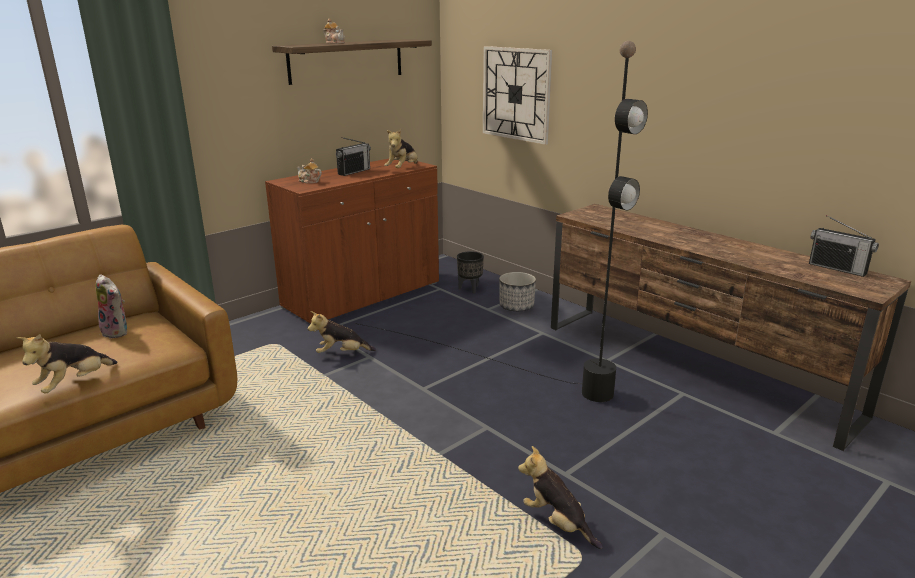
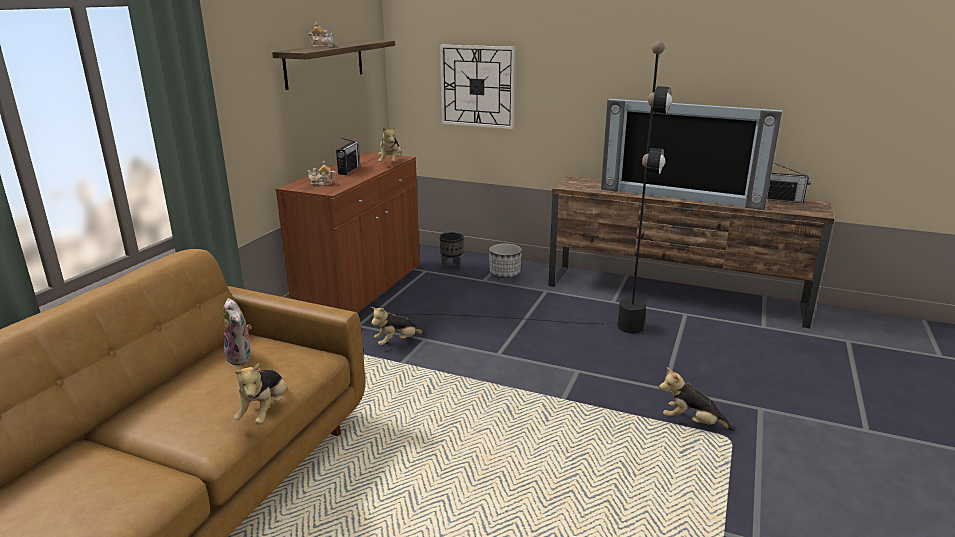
camera: 25 degrees left, 0 degrees up
(117, 332) = (241, 358): plush toy -> plush toy turned 45 degrees clockwise
(697, 244) = (680, 196): none -> television

